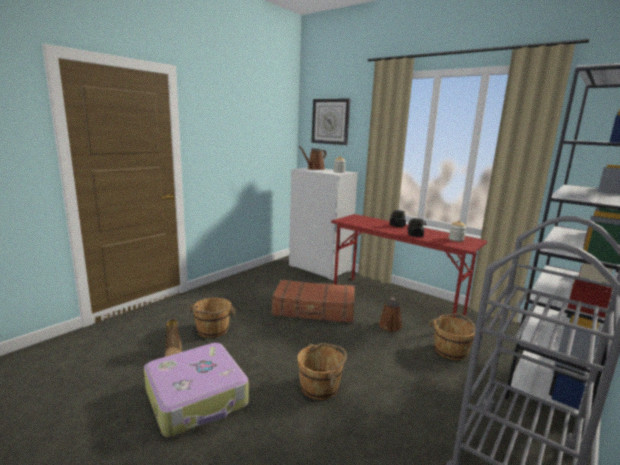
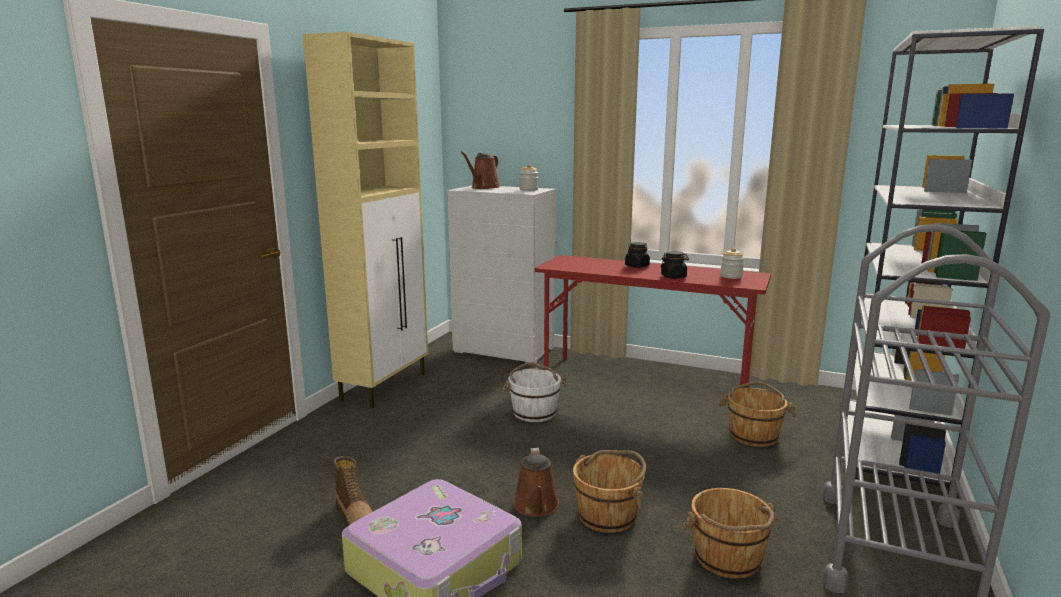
camera: 15 degrees left, 0 degrees up
(212, 330) = (392, 468): brown bucket -> brown bucket (728, 559)
(239, 280) = (385, 386): none -> beige cabinet
(314, 310) = (534, 412): brown suitcase -> white bucket
(330, 121) = (501, 108): wall clock -> none
(390, 326) = (657, 418): brown watering can -> brown watering can (536, 507)

